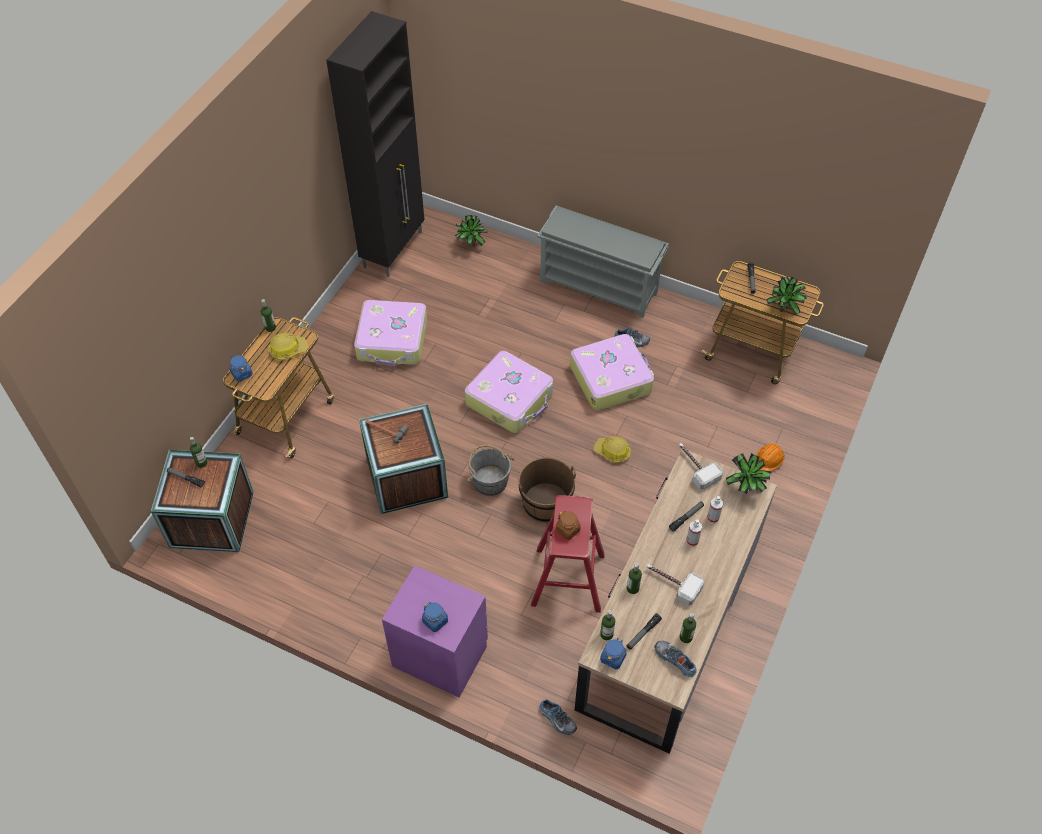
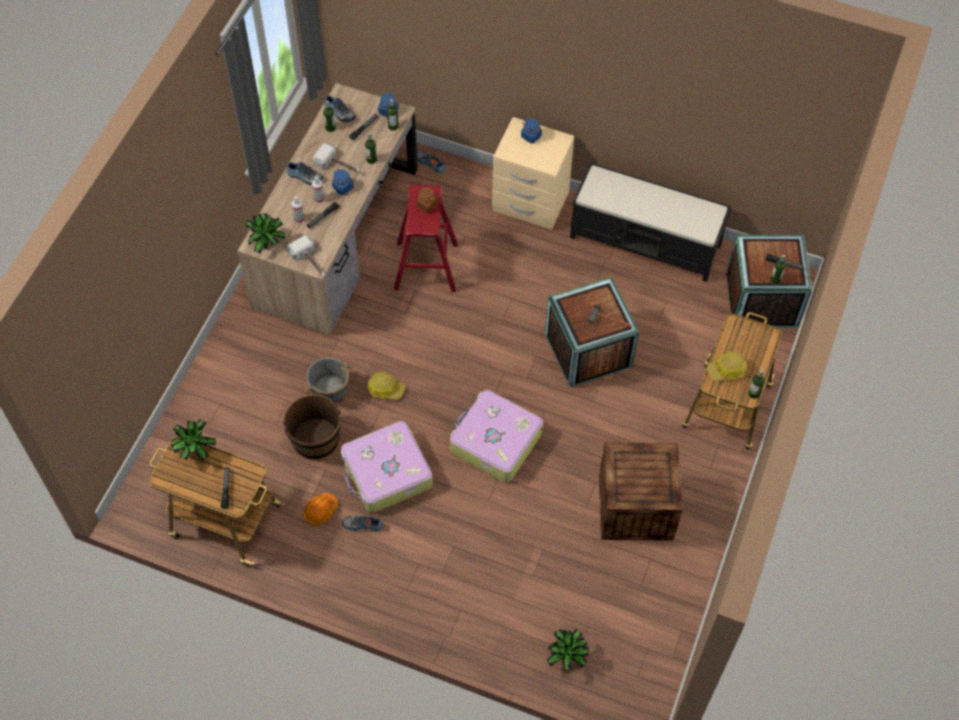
camera: 175 degrees right, 5 degrees up
(241, 374) = (764, 339): blue jar -> blue jar (343, 187)
(316, 595) = (646, 241): none -> black bench
(393, 340) = (635, 507): suitcase -> crate
(394, 249) = (663, 644): black cabinet -> none
(440, 654) = (530, 202): purple nightstand -> beige nightstand
(490, 481) = (506, 352): grey bucket -> grey bucket (330, 391)
(546, 503) = (450, 333): brown bucket -> brown bucket (315, 439)
(600, 286) = (399, 601): grey shoe rack -> none
(712, 569) = (304, 177): none -> shoe
(768, 461) = (228, 389): orange hard hat -> orange hard hat (320, 511)

